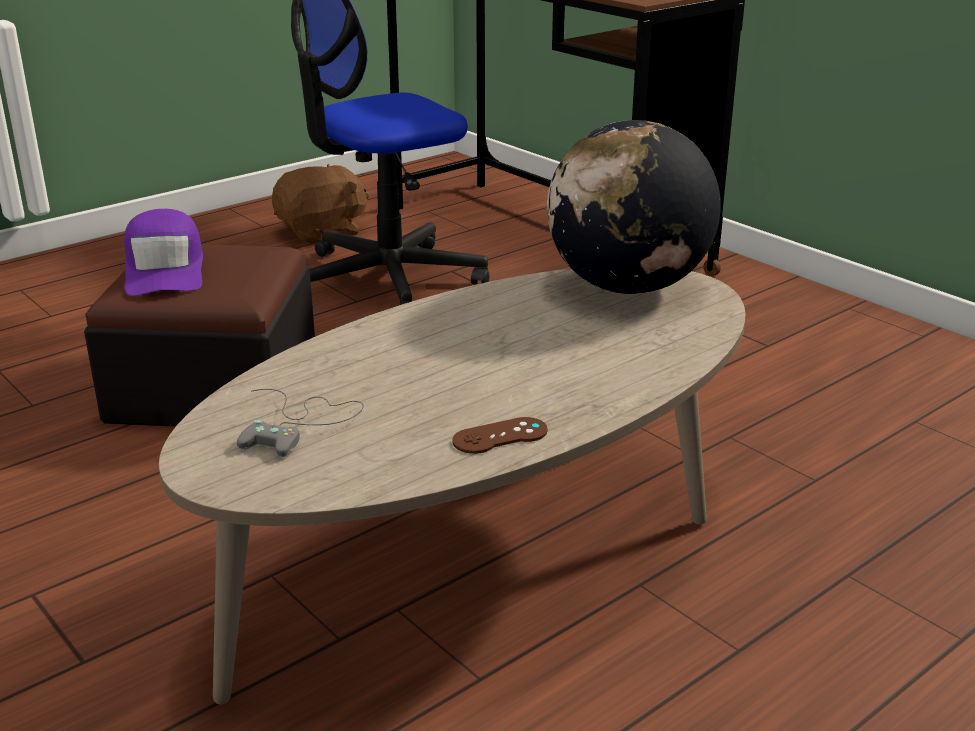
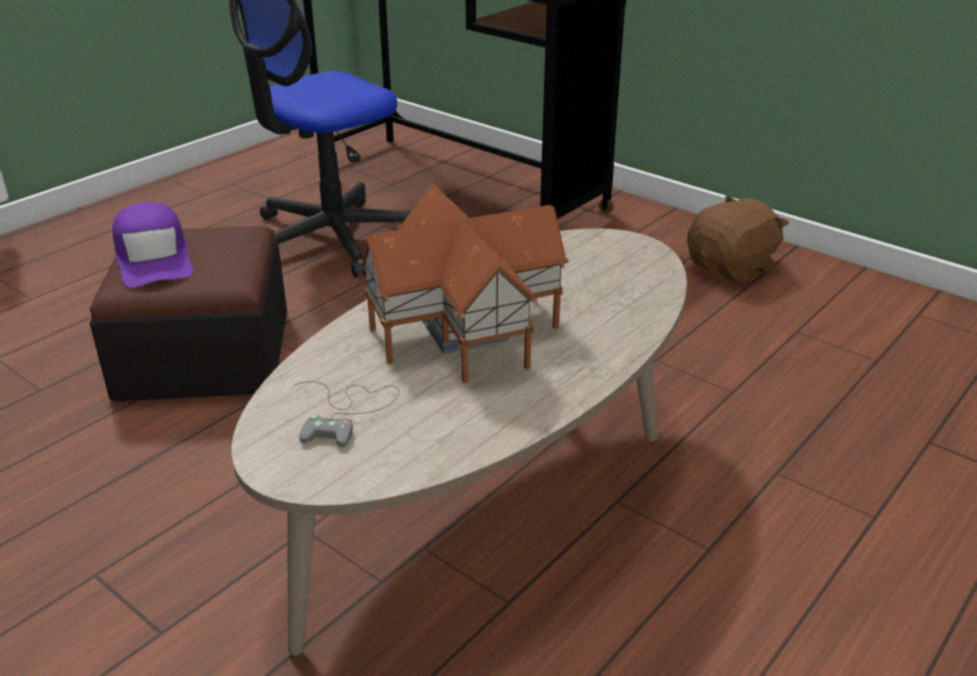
camera: 10 degrees left, 5 degrees up
(322, 232) = (260, 196): brown plush toy -> brown plush toy (732, 267)
(460, 355) = (462, 330): none -> toy house
(500, 436) = (522, 406): brown game controller -> none
(627, 286) = (580, 250): globe -> none

